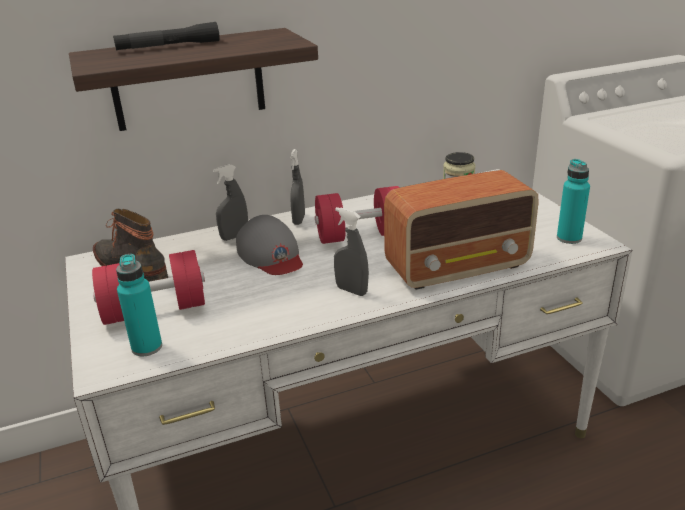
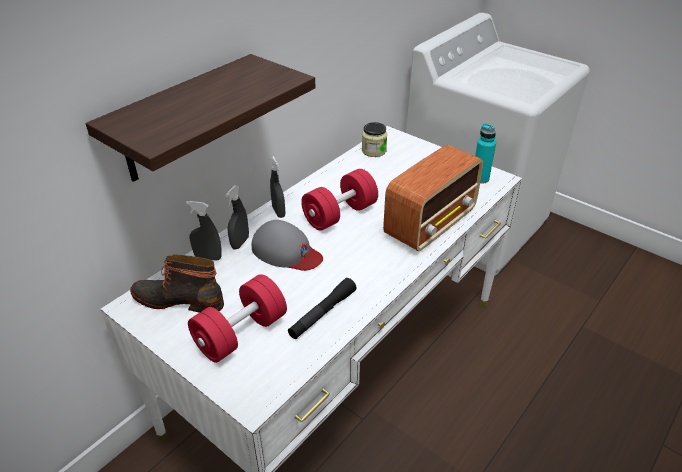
camera: 30 degrees left, 10 degrees up
(147, 347) = (268, 368): turquoise bottle -> none
(168, 46) = (182, 99): black flashlight -> black flashlight (322, 313)
(351, 290) = (376, 266): grey spray bottle -> grey spray bottle (208, 257)

